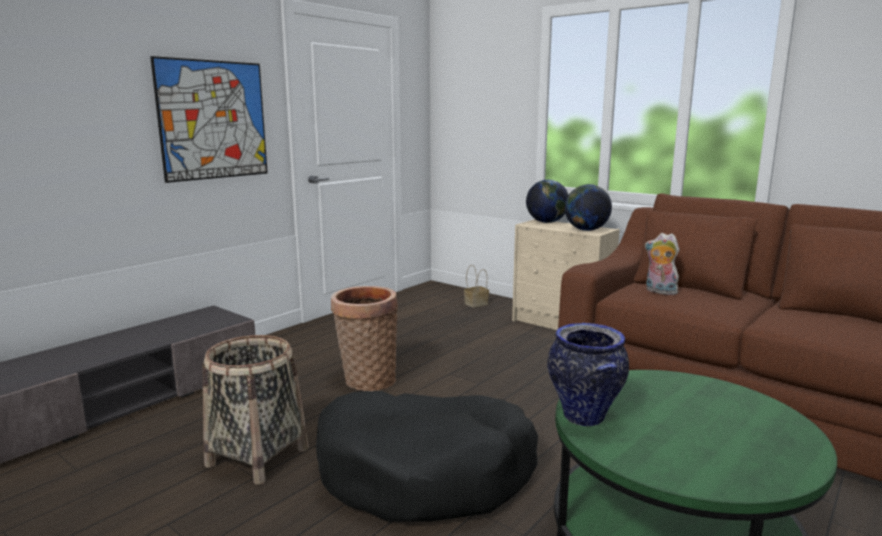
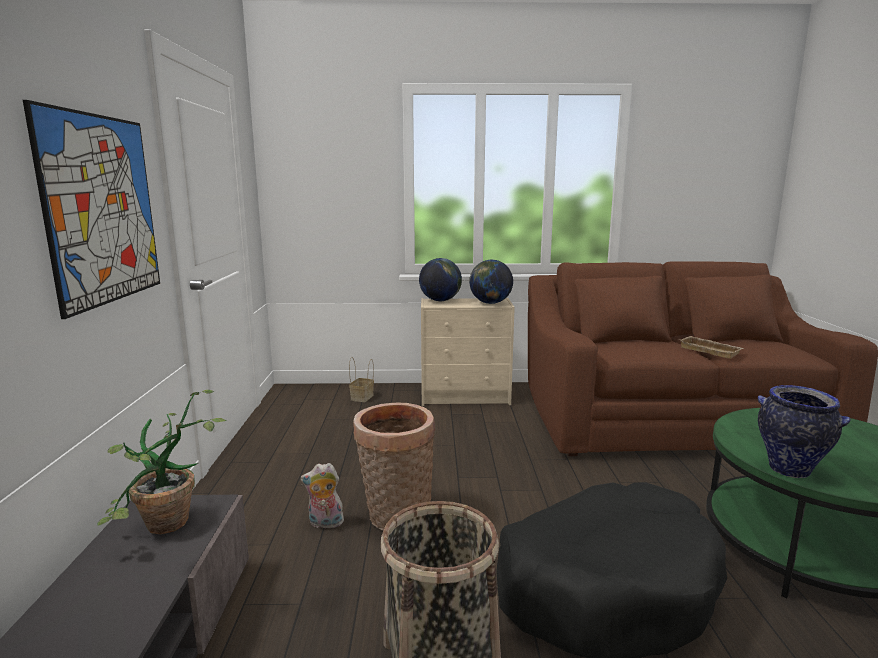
camera: 40 degrees left, 0 degrees up
(198, 323) = (167, 529): none -> potted plant
(659, 292) = (627, 348): plush toy -> plush toy (325, 524)
(759, 314) = (711, 351): none -> beige tray

